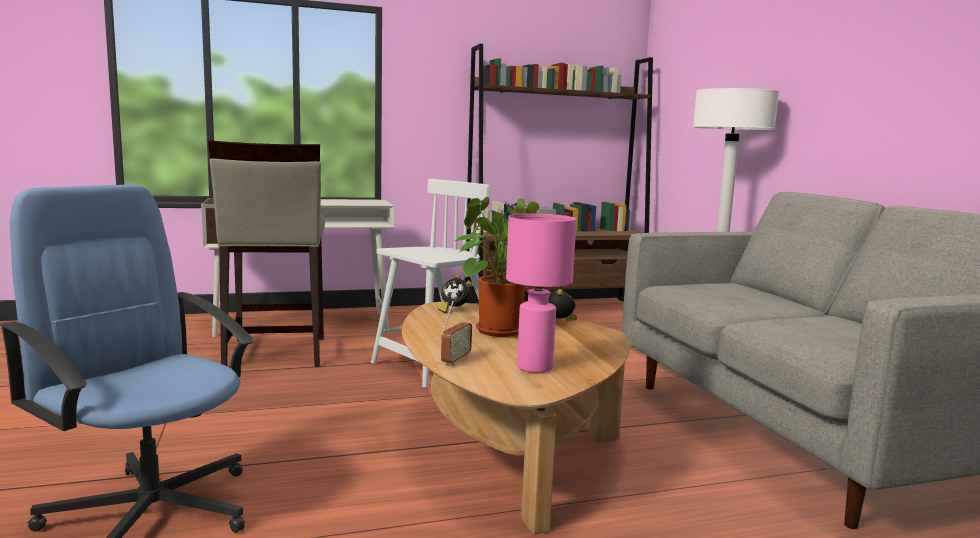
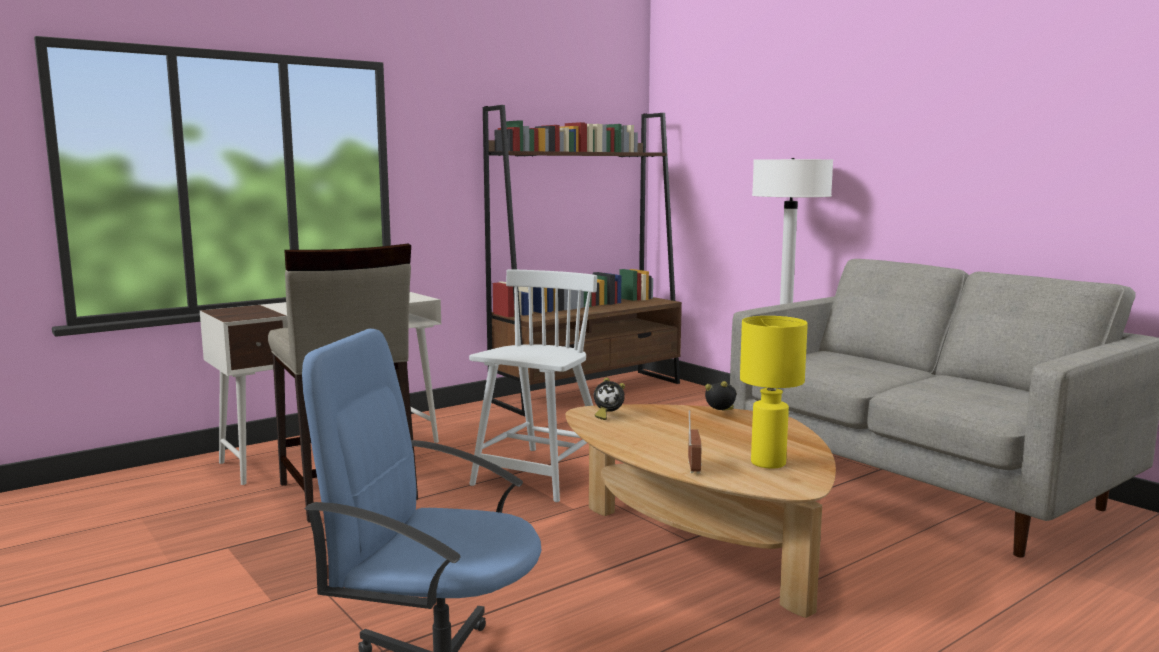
camera: 20 degrees left, 0 degrees up
(496, 329) = (678, 430): potted plant -> none
(535, 368) = (769, 463): pink table lamp -> yellow table lamp

